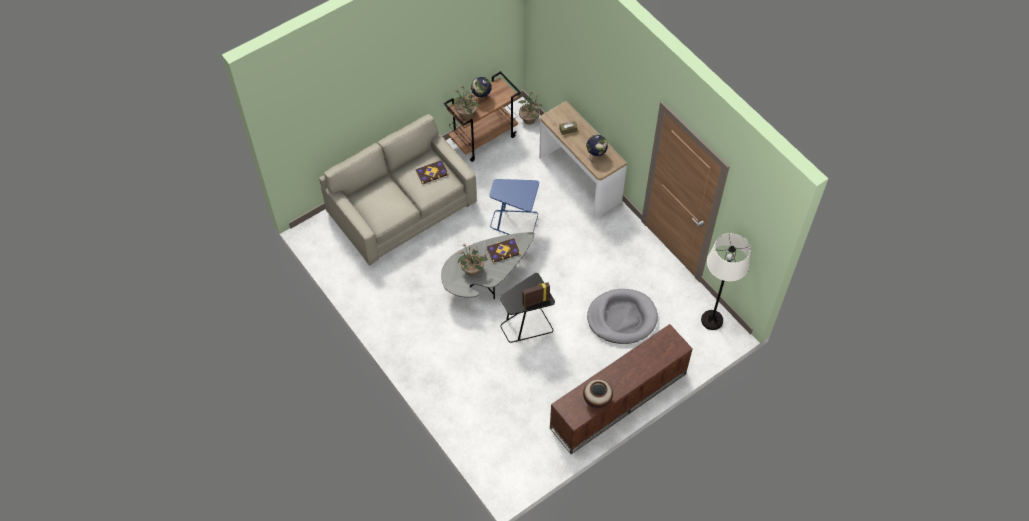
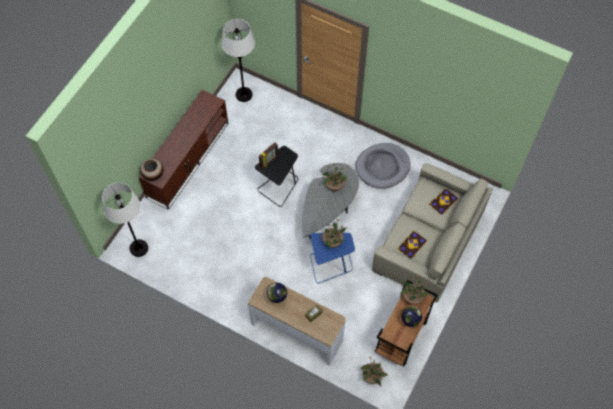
camera: 155 degrees right, 5 degrees up
(503, 250) = (319, 211): book -> book (443, 202)
(512, 194) = (333, 242): none -> potted plant
(512, 460) = (243, 94): none -> white floor lamp
(597, 400) = (194, 114): vase -> vase (153, 175)
(622, 318) = (209, 221): grey dog bed -> grey dog bed (382, 167)

